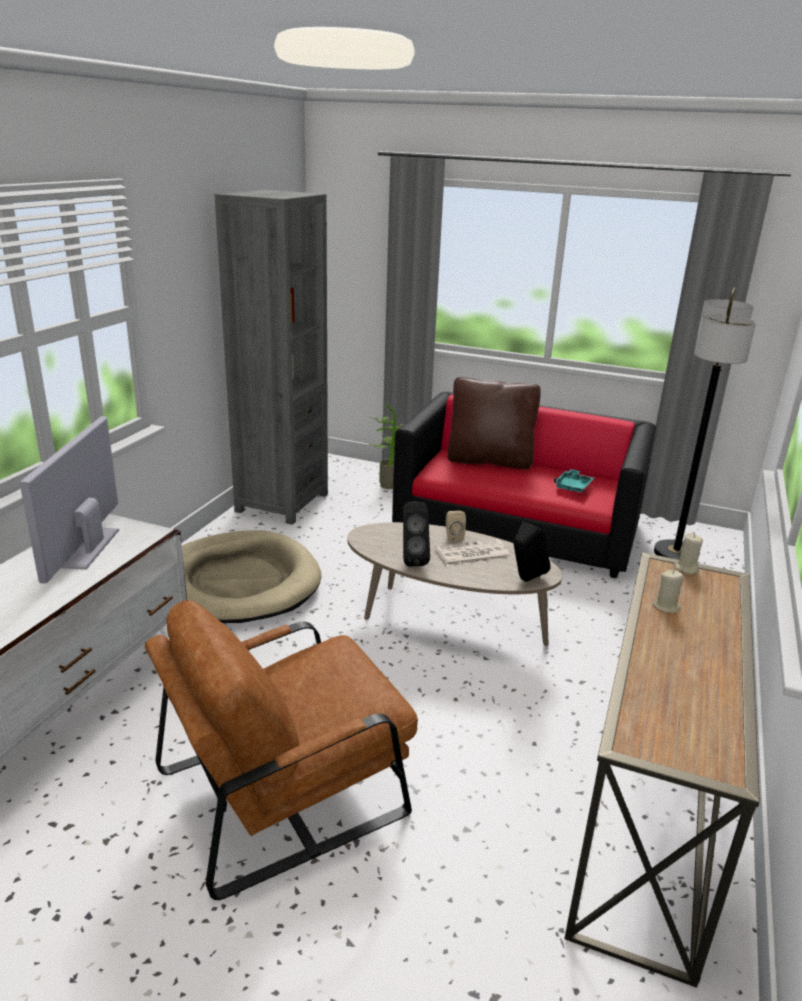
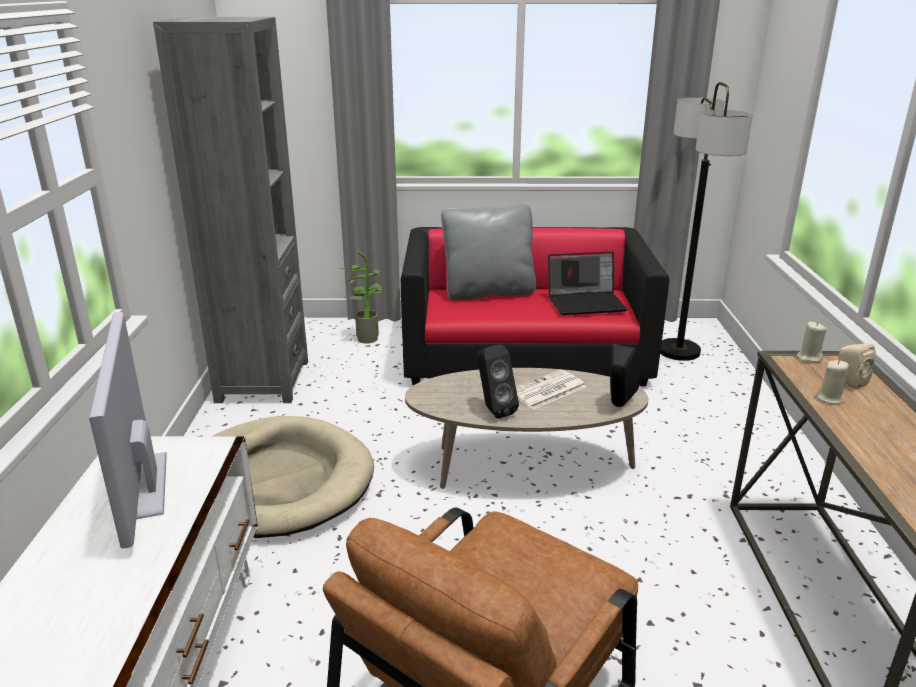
camera: 20 degrees left, 0 degrees up
(453, 537) = (514, 377): beige speaker -> beige speaker (848, 382)
(489, 460) = (488, 292): brown pillow -> grey pillow
(573, 486) = (586, 303): turquoise tray -> laptop

